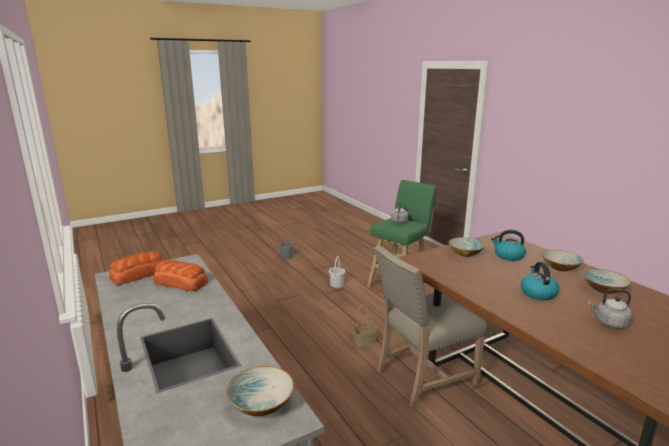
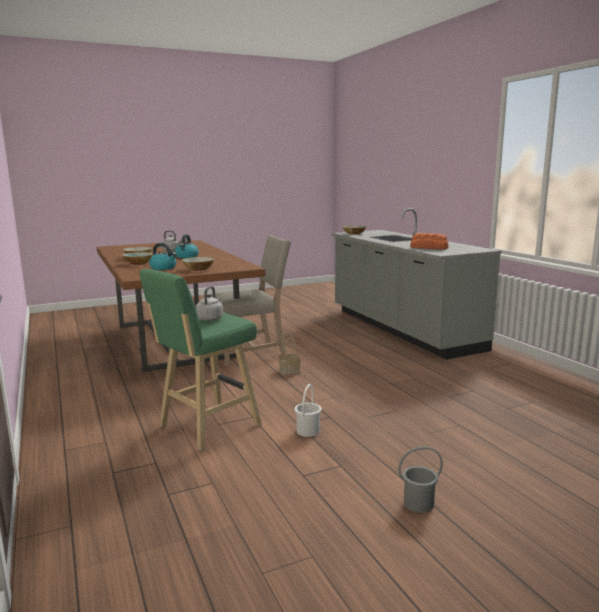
camera: 175 degrees left, 5 degrees down
(139, 274) = (466, 250): bread -> none

